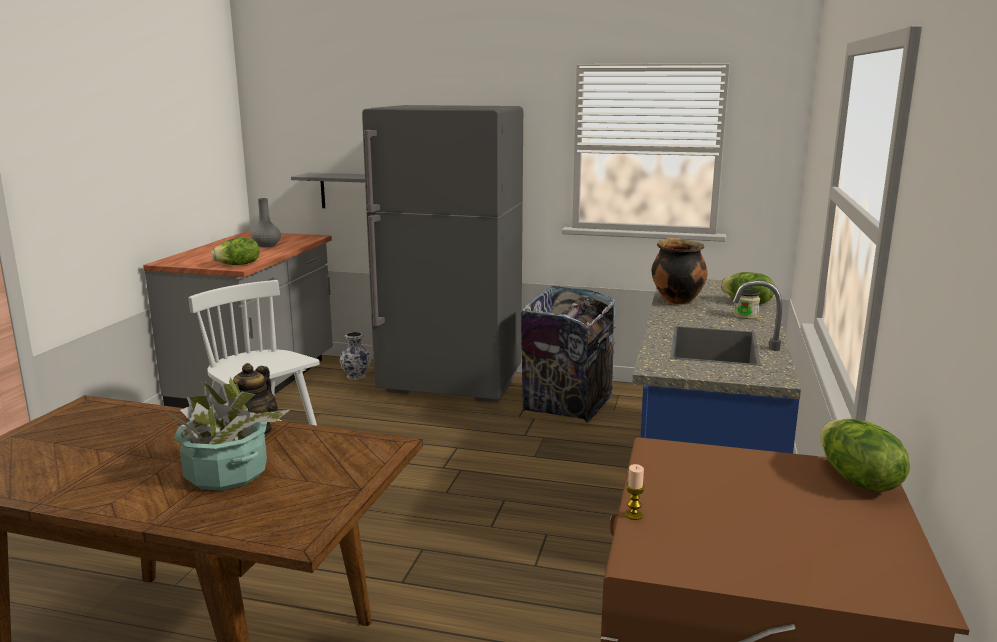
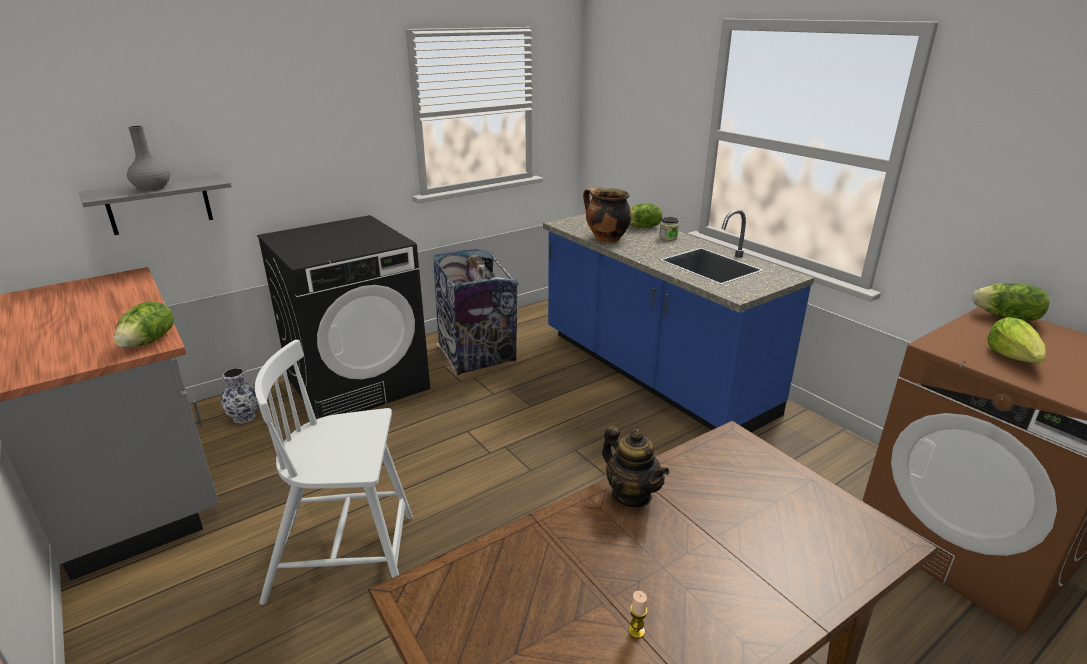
camera: 50 degrees left, 10 degrees up
(226, 474) = (727, 542): potted plant -> none
(266, 245) = (102, 305): grey vase -> grey vase (152, 188)
(451, 386) = (358, 383): grey fridge -> black washing machine
(633, 515) = (1039, 388): candle -> candle (636, 631)
(710, 494) = (1013, 357): none -> lettuce

